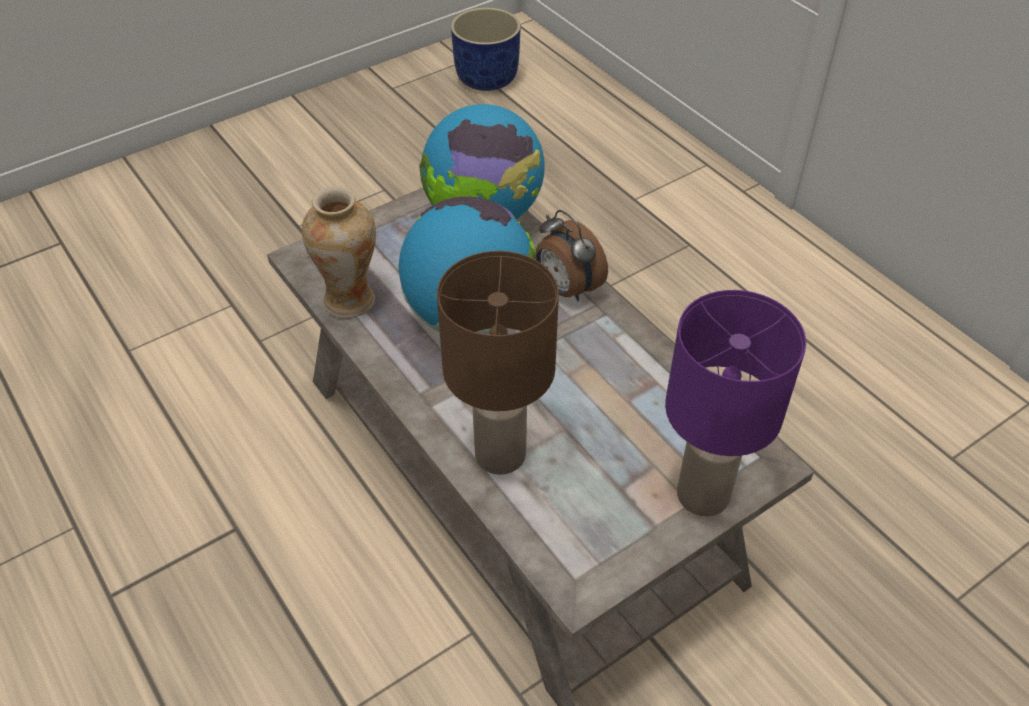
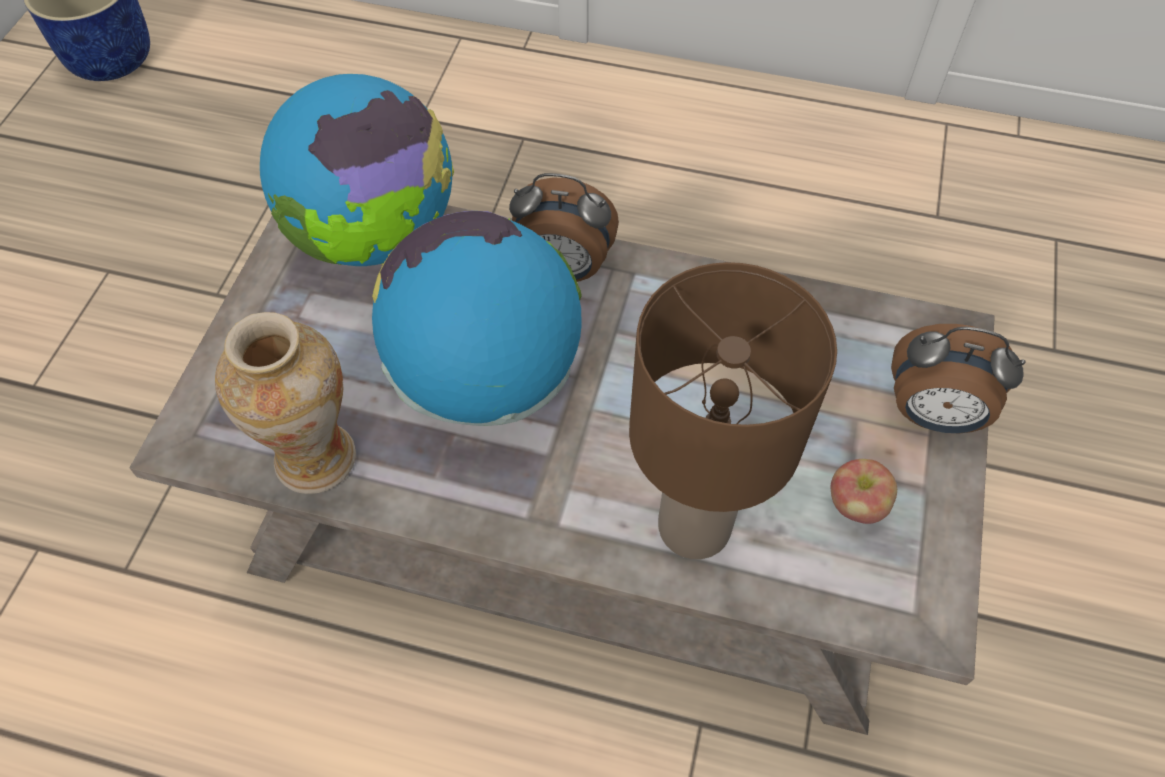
camera: 40 degrees left, 10 degrees up
(603, 506) = (856, 504): none -> apple
(705, 495) = (932, 415): purple table lamp -> alarm clock

